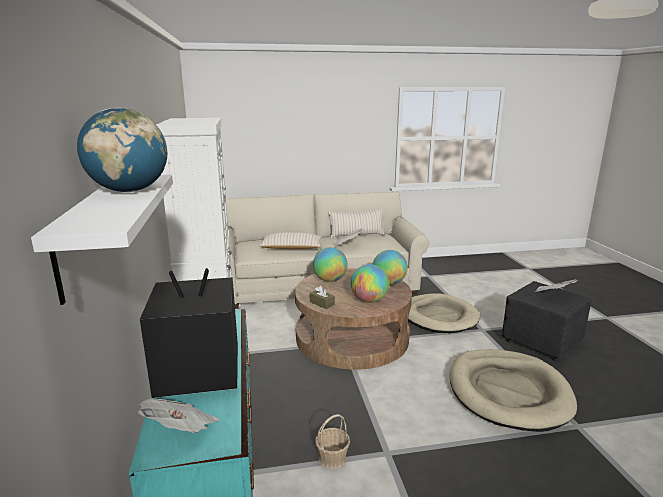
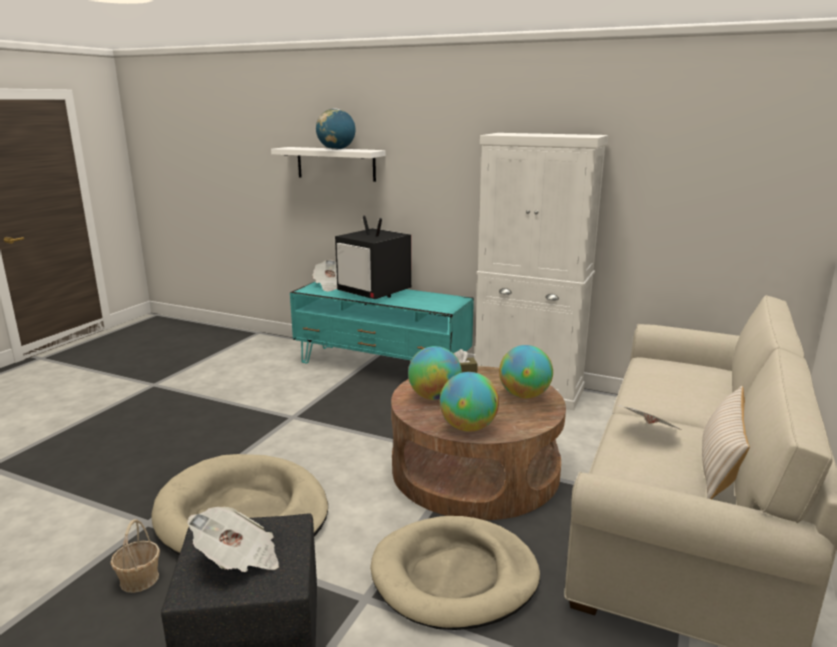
camera: 125 degrees right, 0 degrees up
(197, 374) = (375, 293): television -> television turned 105 degrees clockwise
(291, 248) = (664, 388): beige pillow -> none
(332, 458) = (321, 398): basket -> basket (139, 579)

